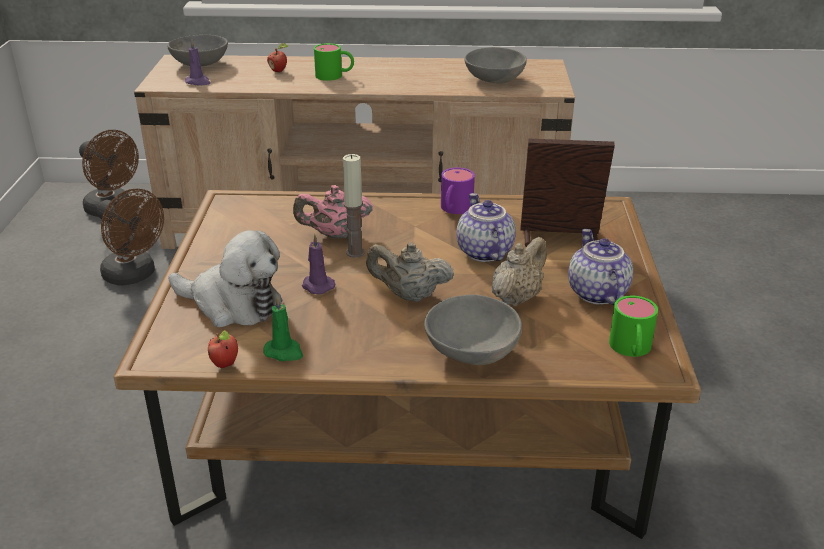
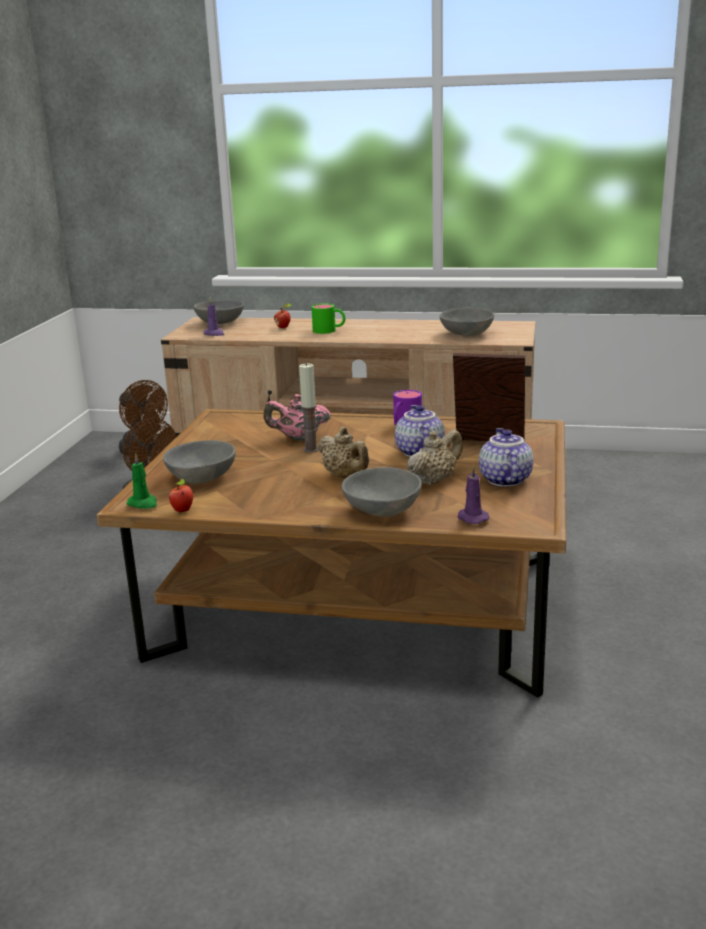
camera: 10 degrees right, 10 degrees down
(232, 304) = (201, 477): plush toy -> grey bowl
(284, 352) = (231, 505): green candle -> green candle (143, 504)
(317, 286) = (272, 468): purple candle -> purple candle (471, 518)
(409, 295) = (345, 476): beige teapot -> beige teapot turned 150 degrees counterclockwise
(631, 350) = (517, 515): green mug -> none

